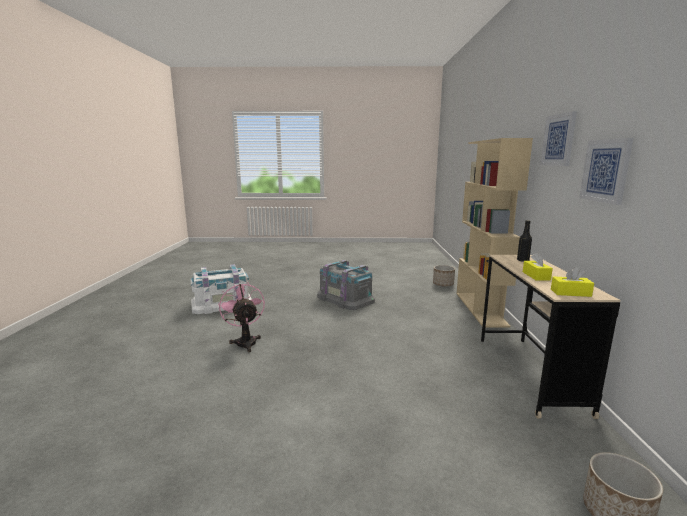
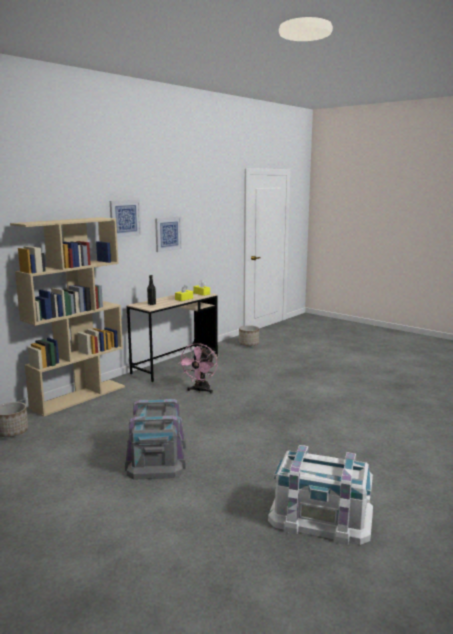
camera: 140 degrees left, 0 degrees up
(245, 341) = (325, 442): pink fan -> pink fan (200, 391)

